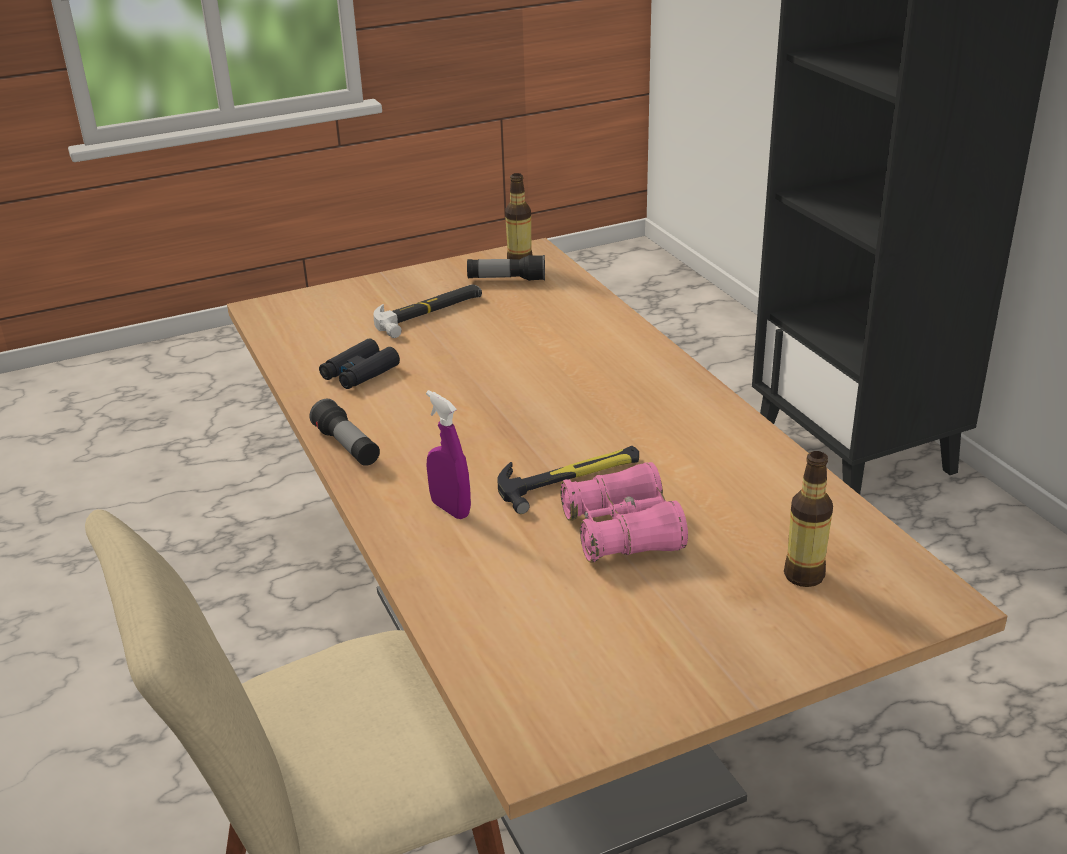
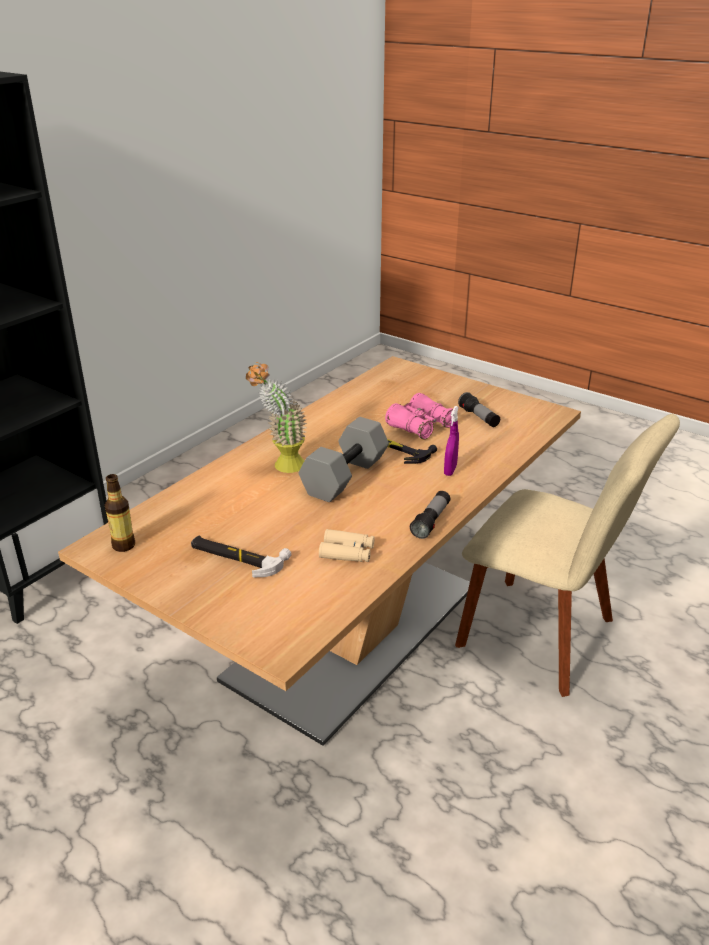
camera: 120 degrees left, 0 degrees up
(359, 373) = (347, 552): black binoculars -> beige binoculars
(506, 279) = (158, 542): flashlight -> flashlight (479, 417)
(529, 414) = (344, 475): none -> grey dumbbell
(601, 375) = (281, 466): none -> potted plant
(803, 575) = (408, 387): bottle -> none

